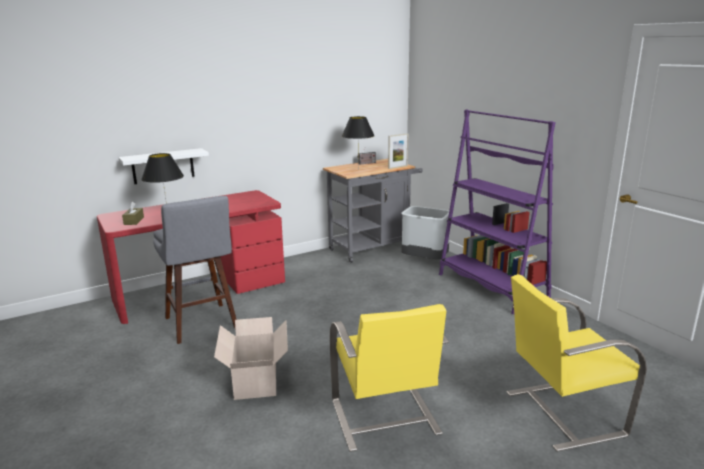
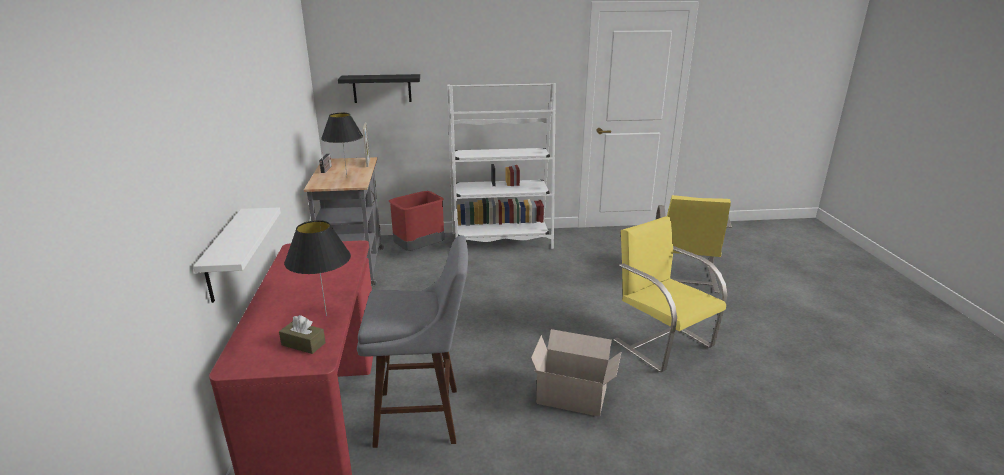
camera: 65 degrees left, 5 degrees up
(384, 418) = (662, 342): yellow chair -> yellow chair turned 135 degrees counterclockwise
(425, 261) = (419, 249): grey trash can -> red trash can
(443, 109) = (382, 88): none -> black shelf
(491, 287) = (501, 241): purple bookcase -> white bookcase

